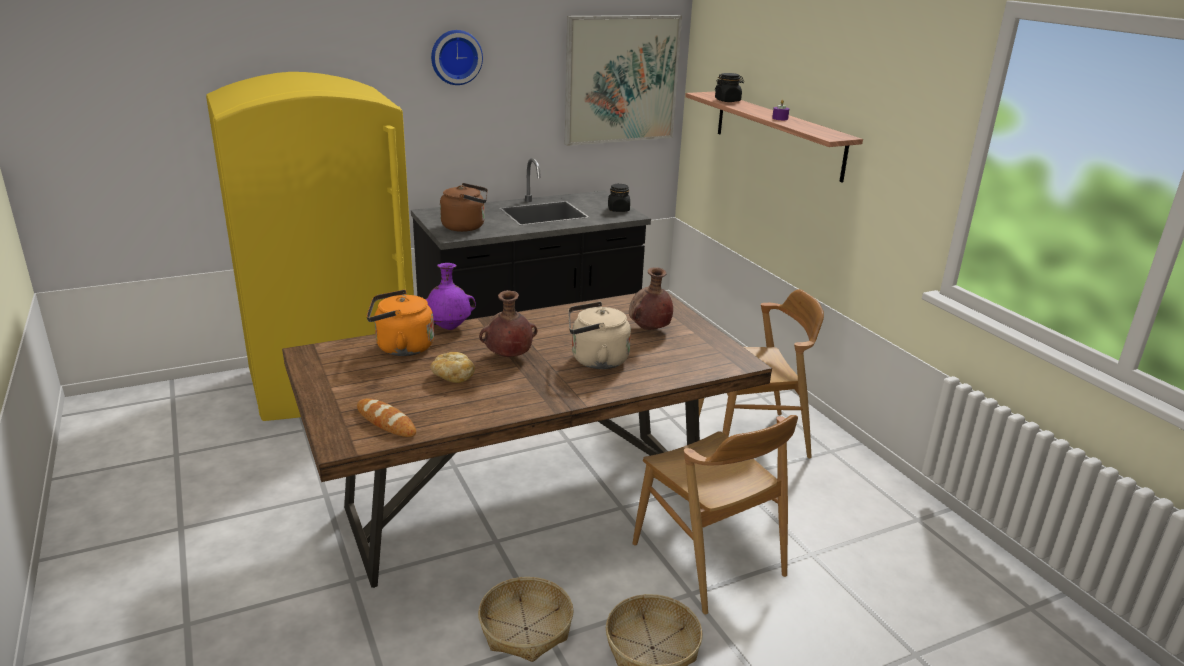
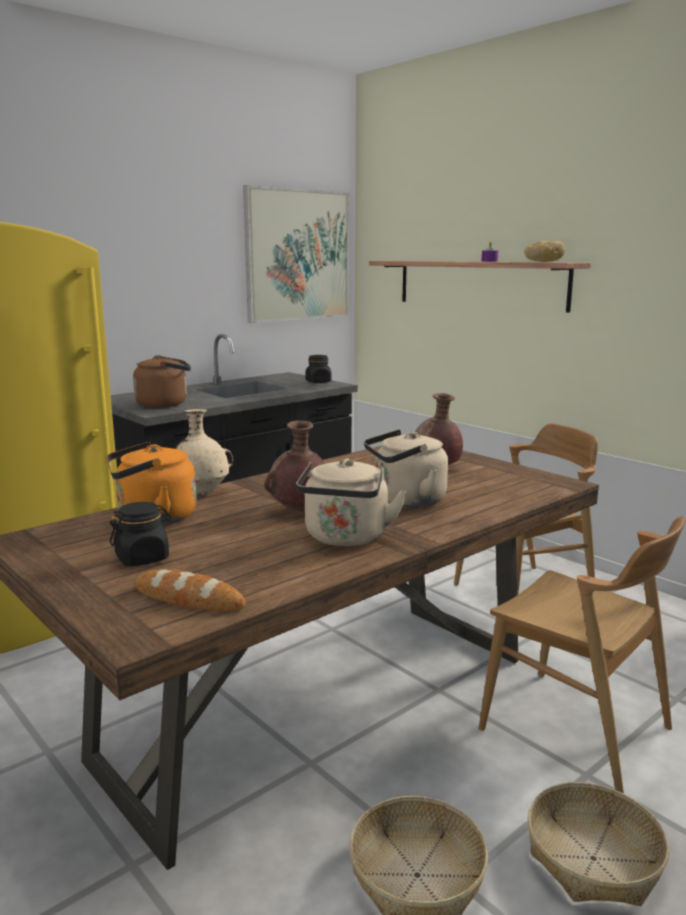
camera: 15 degrees left, 10 degrees down
(449, 327) = (201, 493): purple vase -> beige vase
(453, 377) = (245, 538): bread -> bread (542, 262)
(455, 57) = (131, 222): wall clock -> none
(522, 390) = (346, 539): none -> beige kettle
(727, 100) = (418, 260): black jar -> black jar (142, 558)

